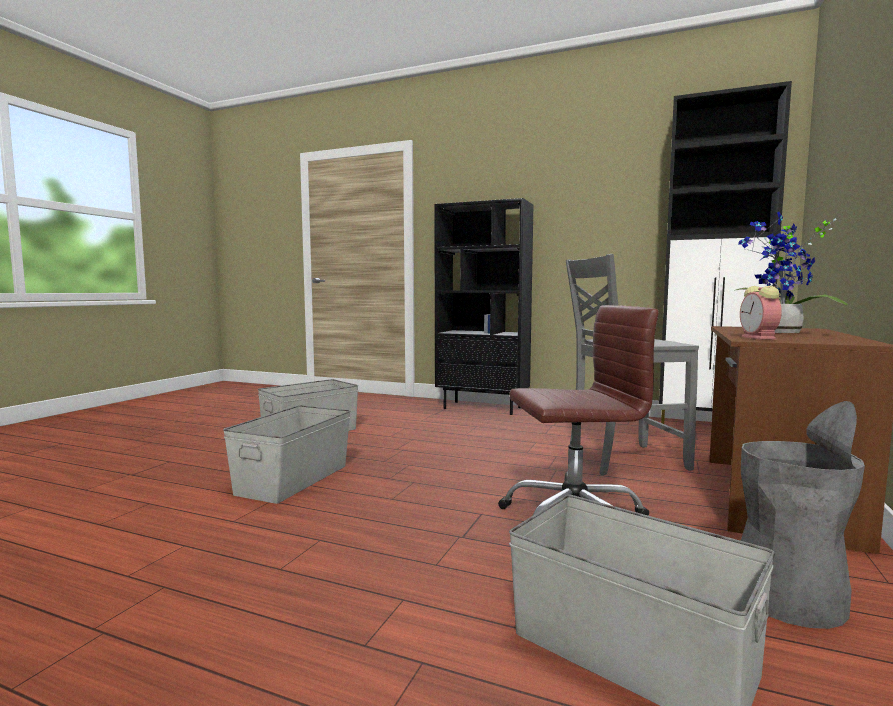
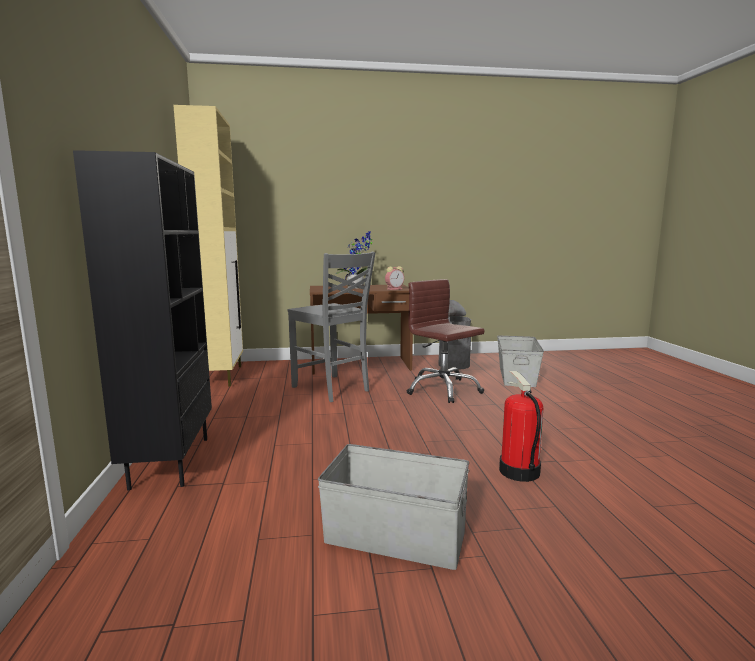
camera: 120 degrees left, 5 degrees up
(294, 479) = (518, 471): grey storage box -> fire extinguisher
(709, 428) = (222, 376): black cabinet -> beige cabinet

